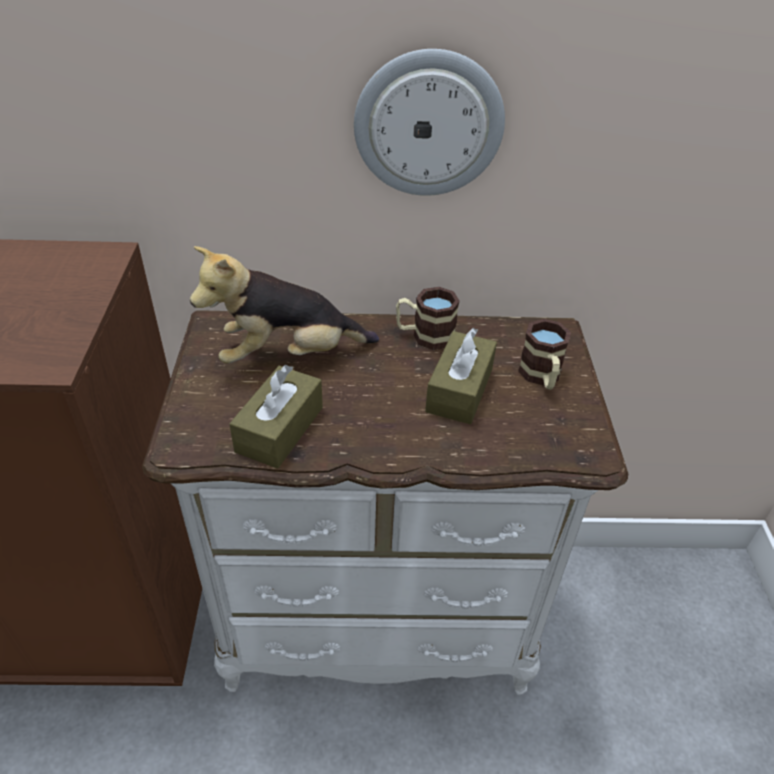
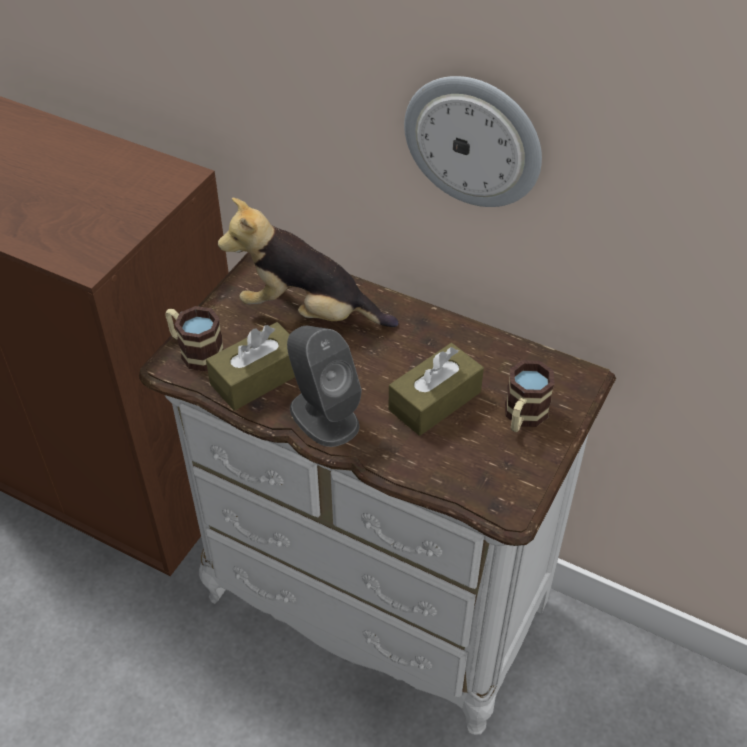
camera: 30 degrees right, 5 degrees up
(370, 440) = (323, 416): none -> grey speaker
(424, 336) = (443, 336): mug -> mug (195, 351)

